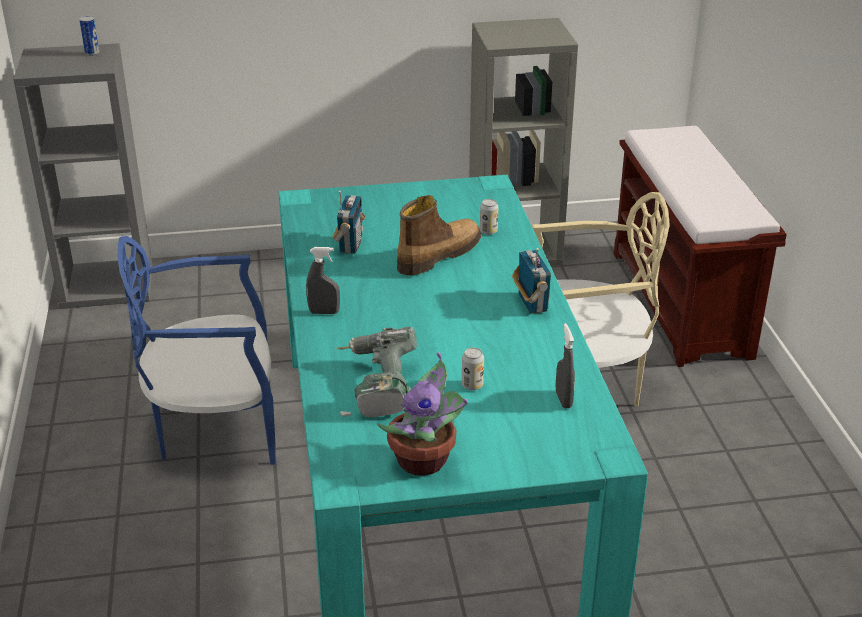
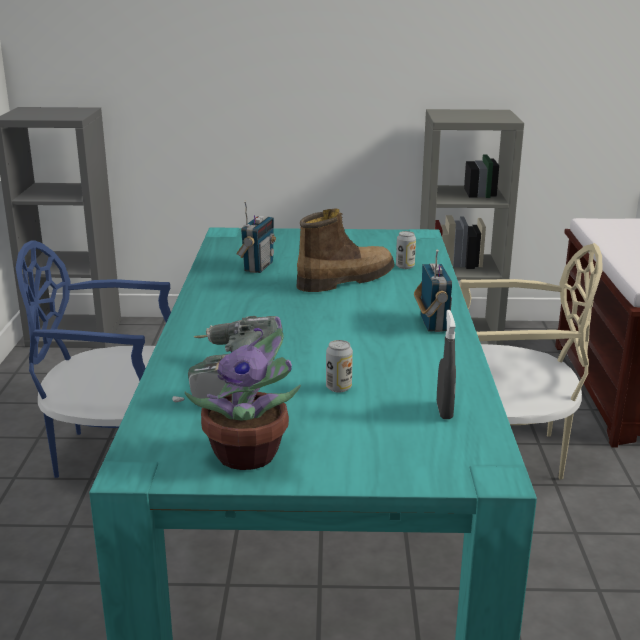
camera: 10 degrees right, 10 degrees down
(92, 53) = (72, 110): can -> none
(324, 312) = (204, 314): grey spray bottle -> none

